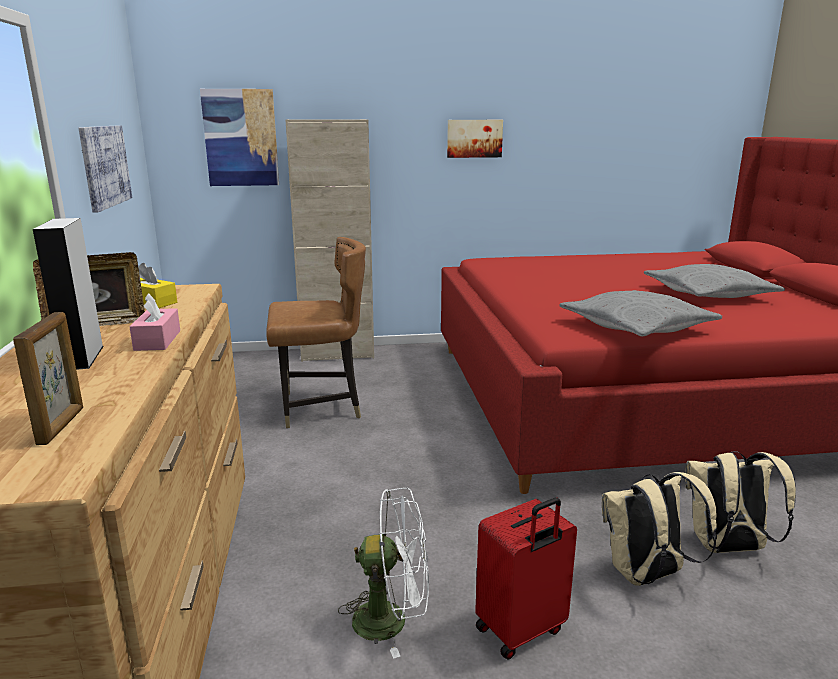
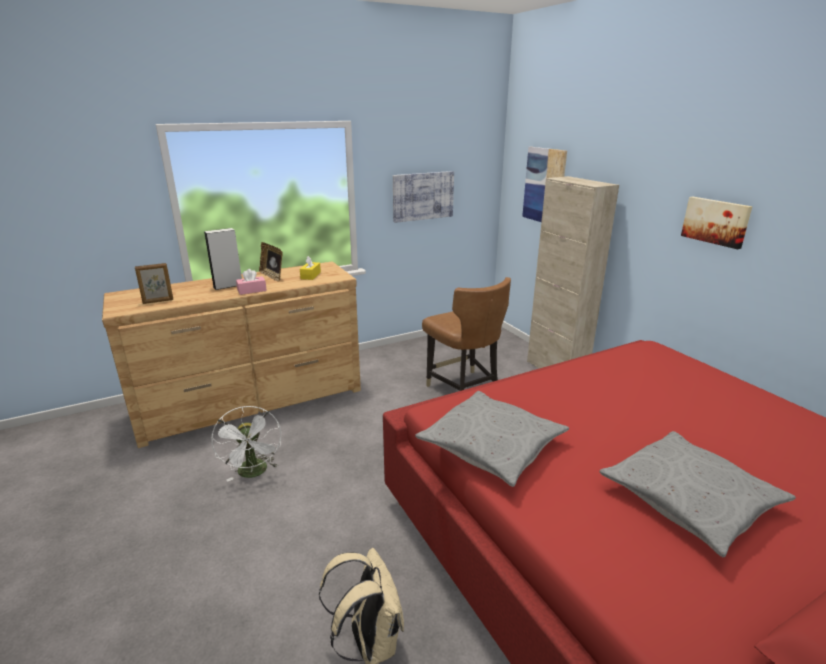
camera: 70 degrees right, 5 degrees up
(521, 631) = (251, 523): red suitcase -> none
(646, 576) = (316, 583): beige backpack -> none

